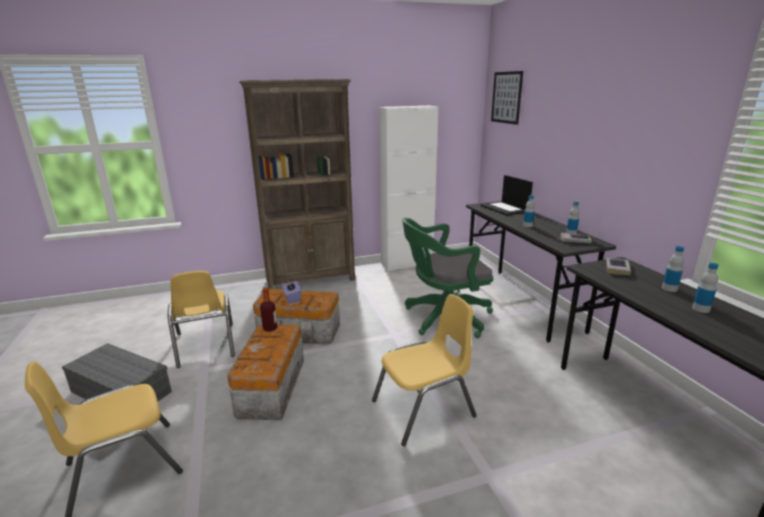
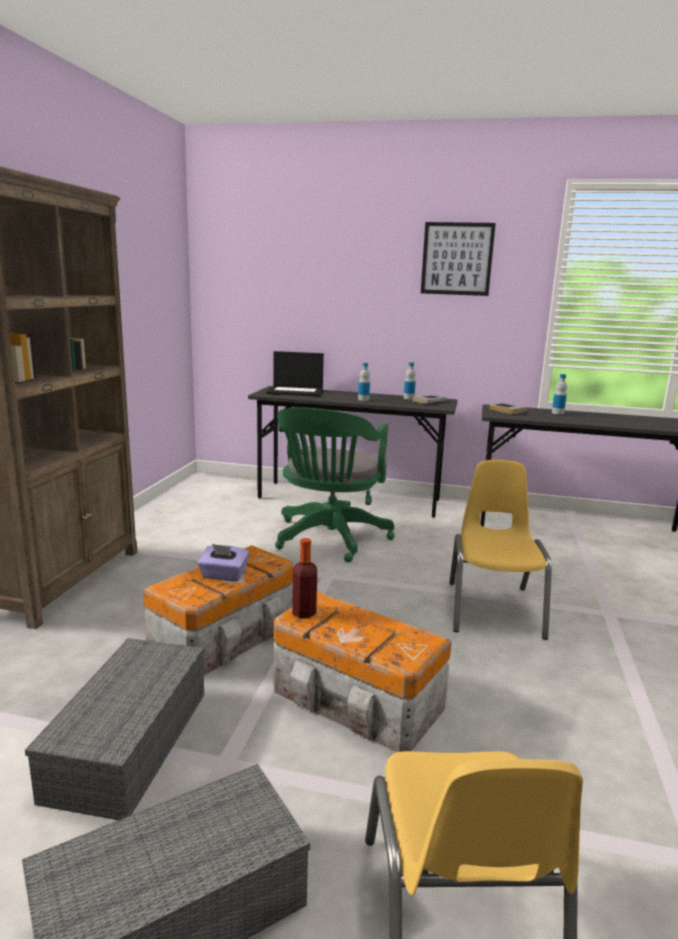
camera: 60 degrees left, 5 degrees down
(205, 345) = (130, 745): yellow chair -> grey storage box
(407, 264) = (158, 510): white cabinet -> none
(506, 97) = (242, 252): picture -> picture (457, 259)
(700, 309) = (597, 417): bottle -> none

